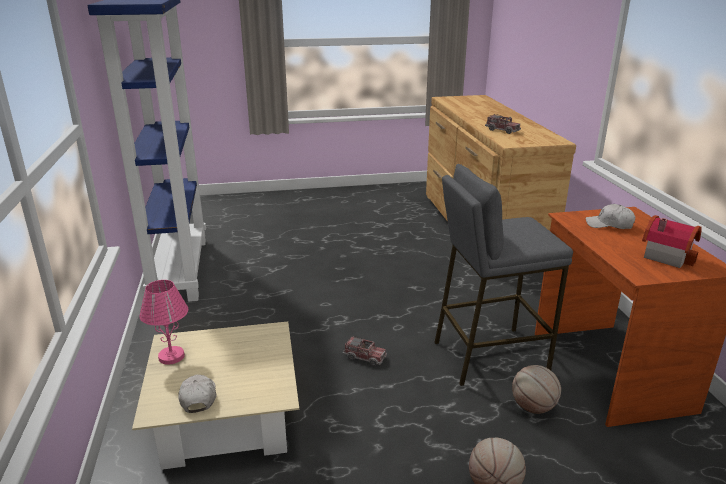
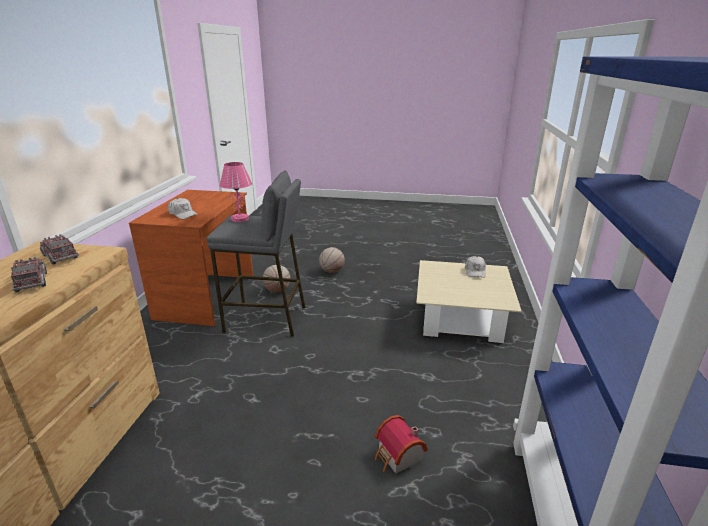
camera: 160 degrees left, 0 degrees up
(171, 357) = (500, 293): pink table lamp -> pink table lamp (240, 219)
(364, 357) = (354, 337): toy truck -> toy truck (60, 256)
(666, 255) = (199, 198): toy house -> toy house (398, 457)

